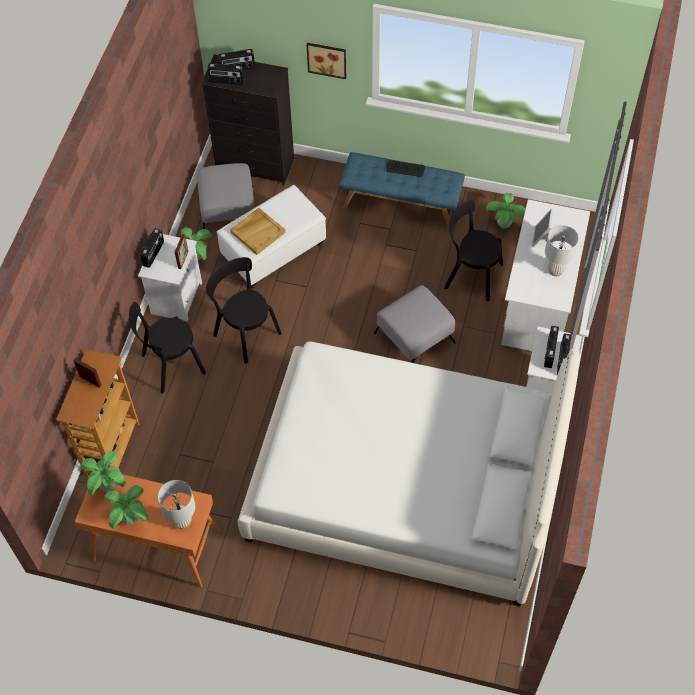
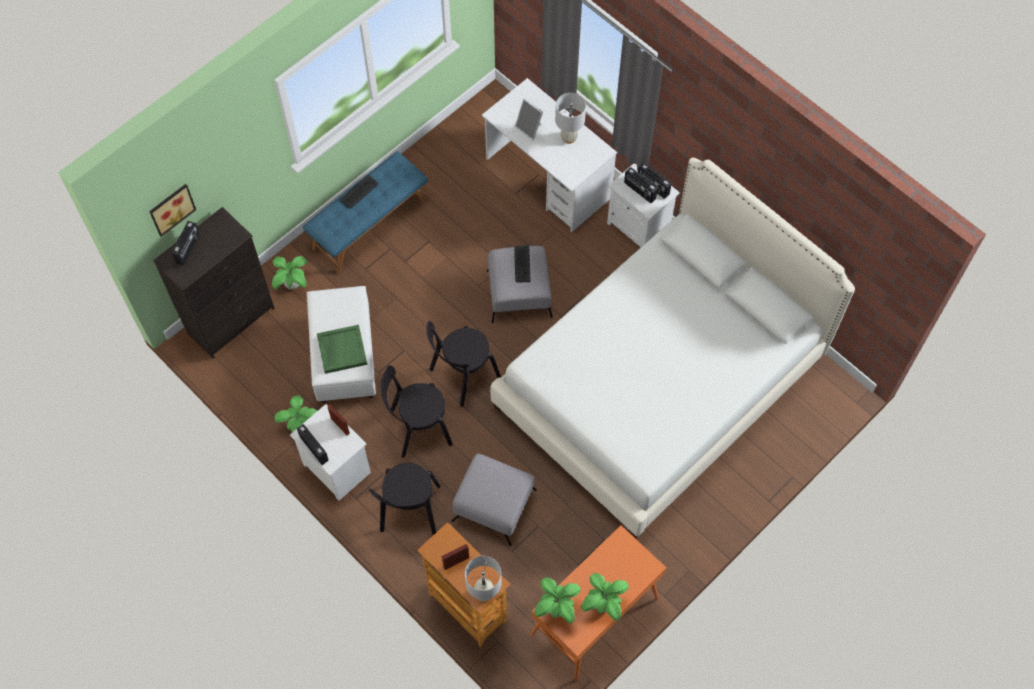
camera: 60 degrees left, 5 degrees up
(182, 521) = (633, 562): white table lamp -> white table lamp (484, 593)
(226, 81) = (197, 266): radio -> none
(228, 210) = (266, 371): grey ottoman -> grey ottoman (493, 505)
(258, 232) = (341, 350): beige tray -> green tray
(327, 58) = (249, 166): picture -> picture (171, 208)
(424, 311) = (522, 264): none -> keyboard
(470, 275) = (485, 214): black chair -> black chair (462, 375)
(504, 224) = (451, 158): potted plant -> potted plant (293, 284)

